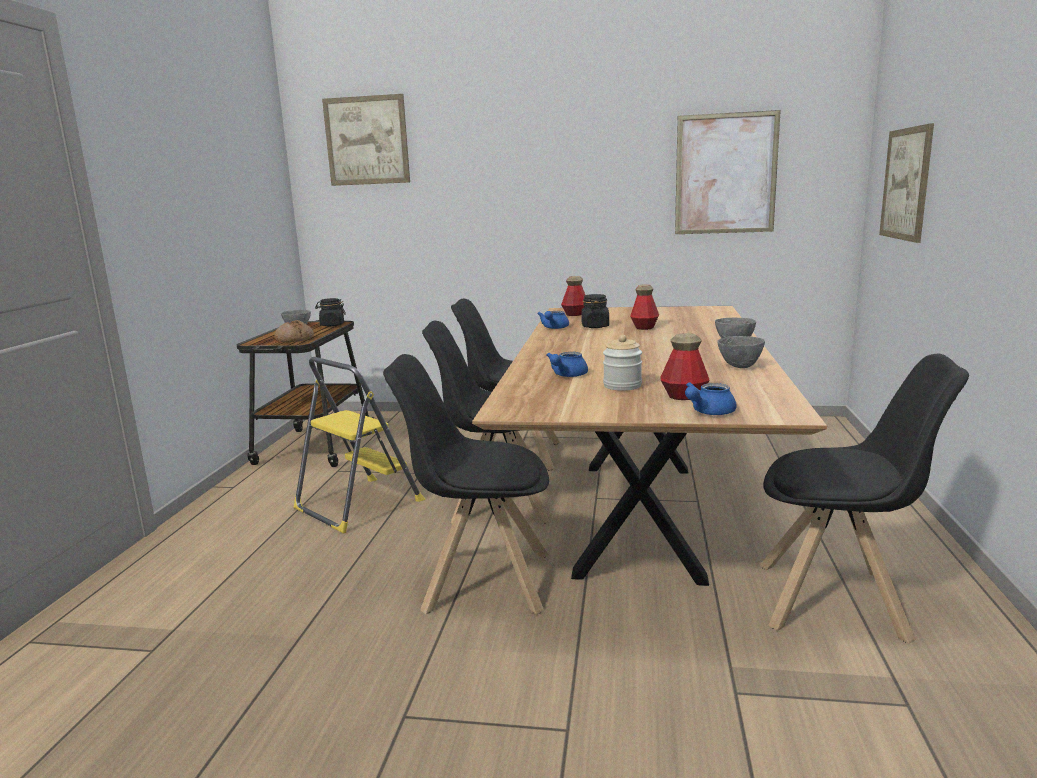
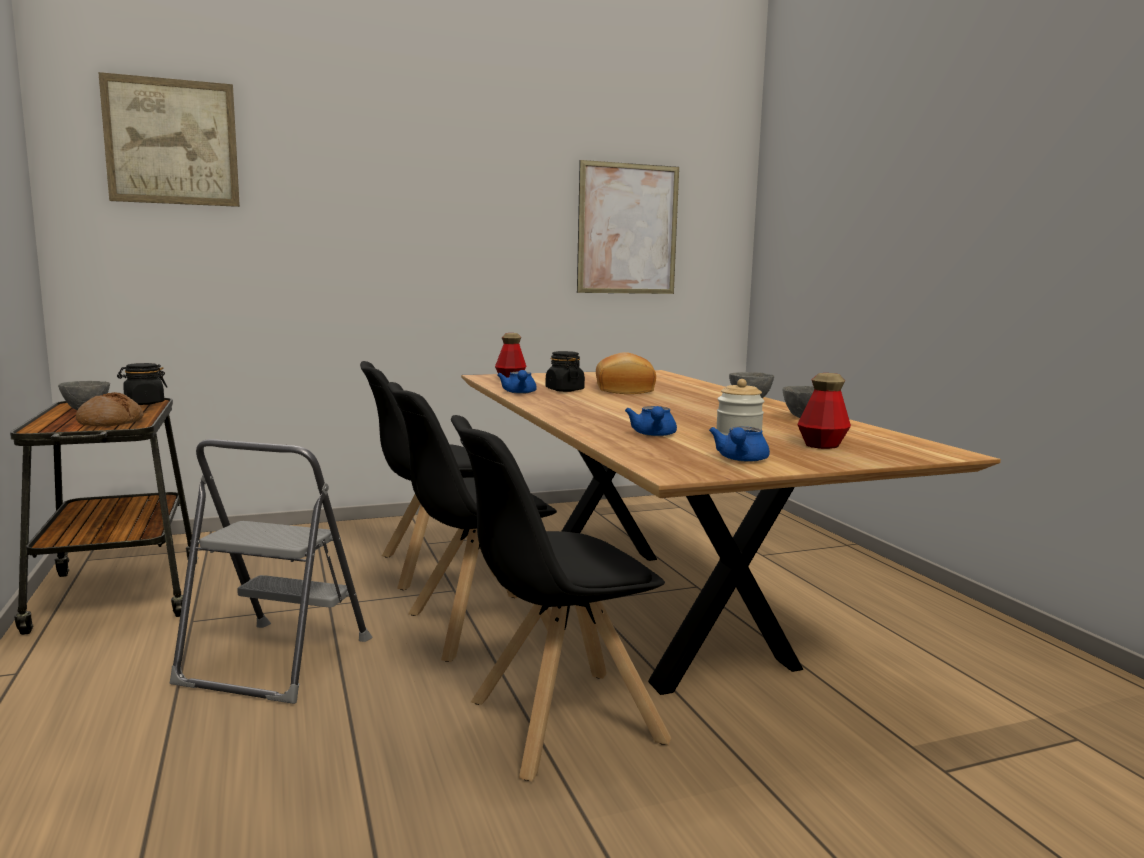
camera: 30 degrees left, 5 degrees down
(354, 505) = (271, 663): yellow step ladder -> grey step ladder
(644, 327) = (622, 389): bottle -> bread
(708, 412) = (880, 457): blue teapot -> blue teapot (740, 460)
(839, 601) = (924, 658): black chair -> none
(906, 184) = (823, 247): picture -> none

